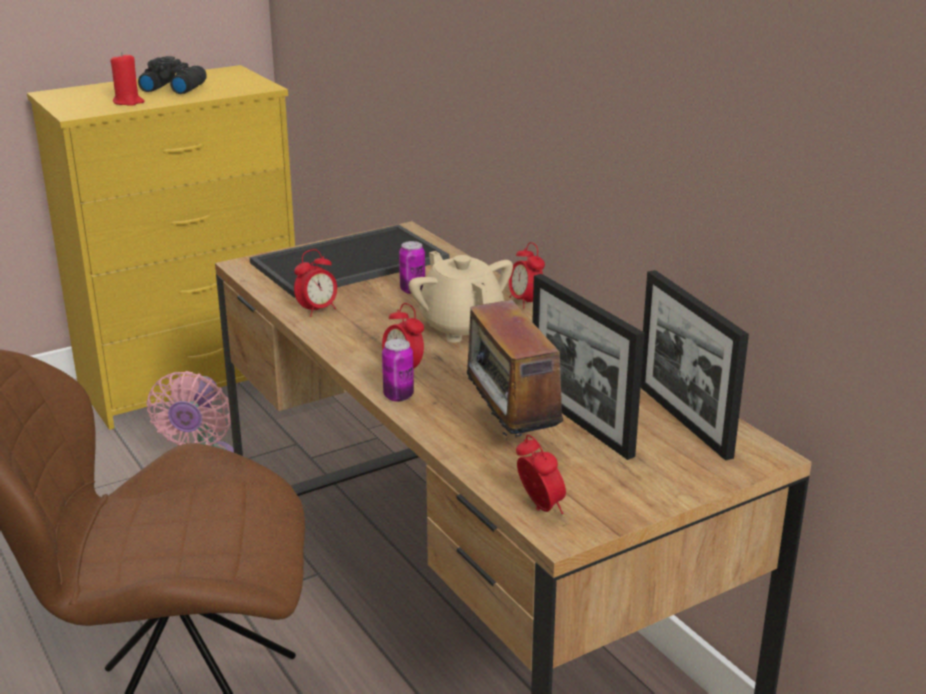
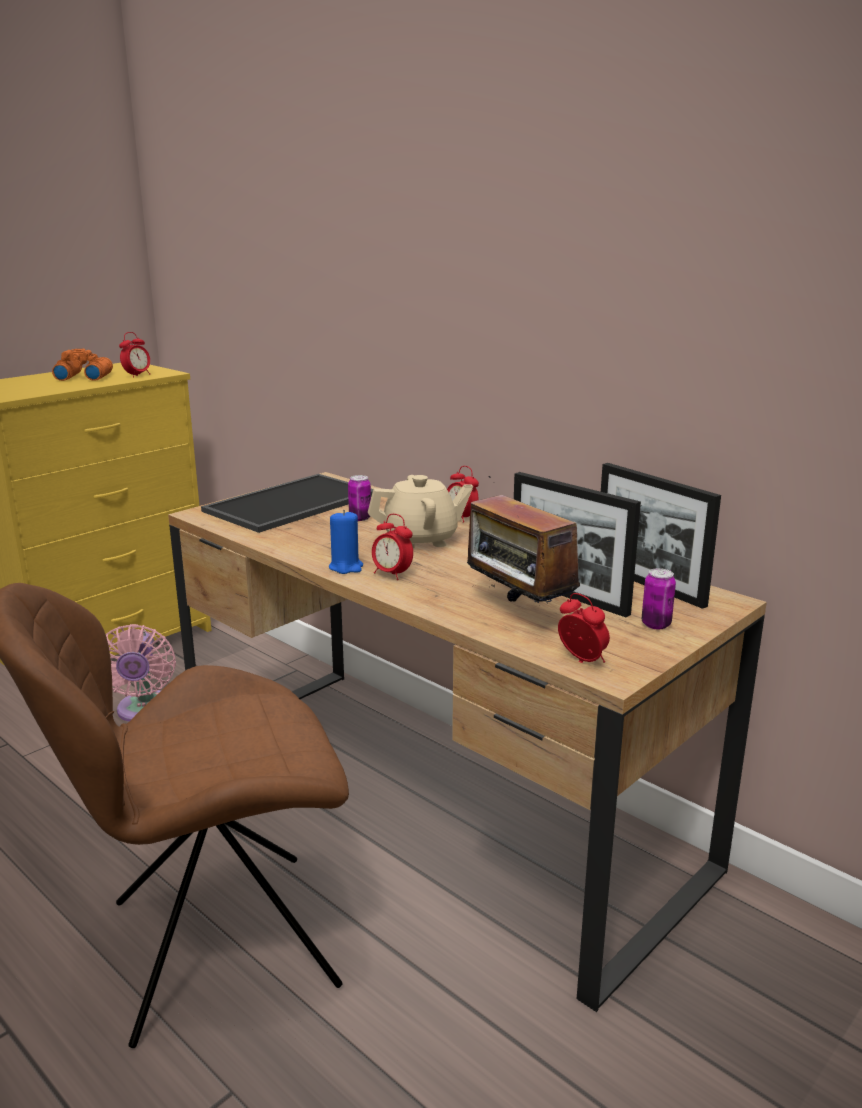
camera: 15 degrees left, 5 degrees down
(128, 102) = (48, 388): red candle -> none
(173, 88) = (83, 377): black binoculars -> orange binoculars
(317, 310) = (286, 540): alarm clock -> alarm clock (137, 376)
(360, 354) = (346, 567): none -> blue candle
(398, 396) = (401, 594): can -> can (656, 624)
(462, 327) = (421, 540): beige teapot -> beige teapot turned 120 degrees clockwise

